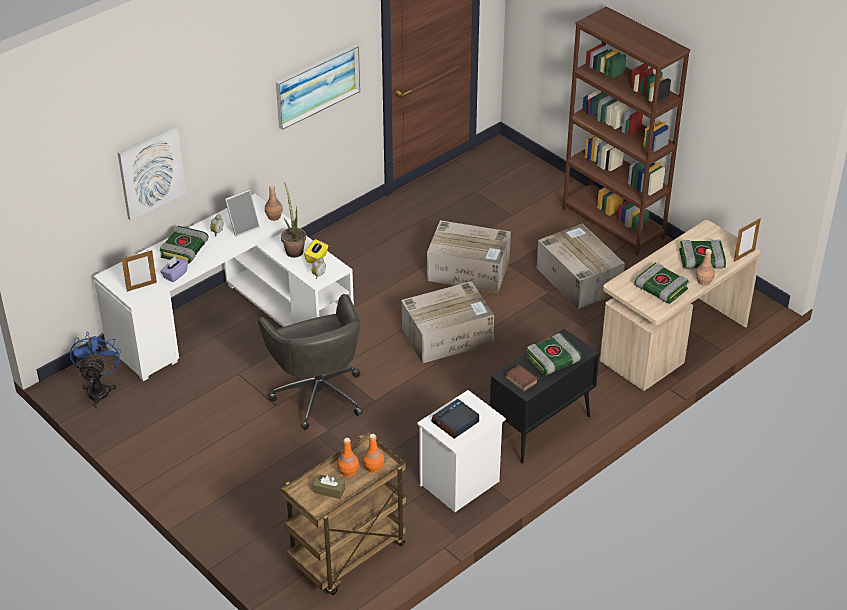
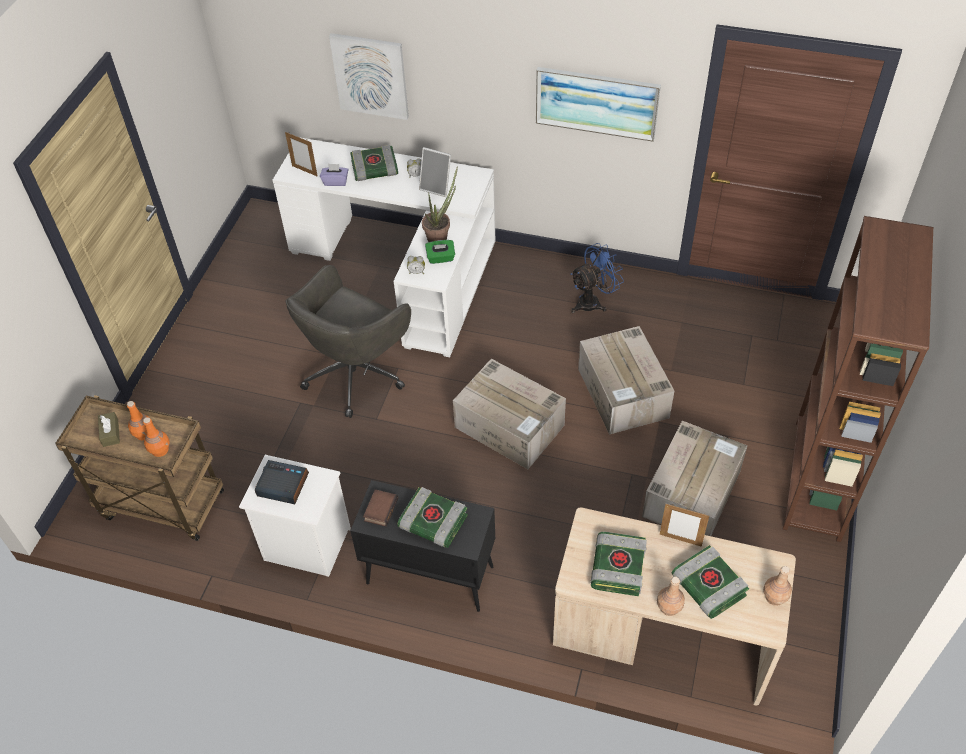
camera: 60 degrees right, 10 degrees up
(99, 389) = (264, 234): blue fan -> blue fan (593, 301)
(274, 216) = (470, 198): brown bottle -> brown bottle (774, 597)
(317, 258) = (441, 258): yellow tissue box -> green tissue box
(744, 256) = (758, 630): picture frame -> picture frame (680, 540)

